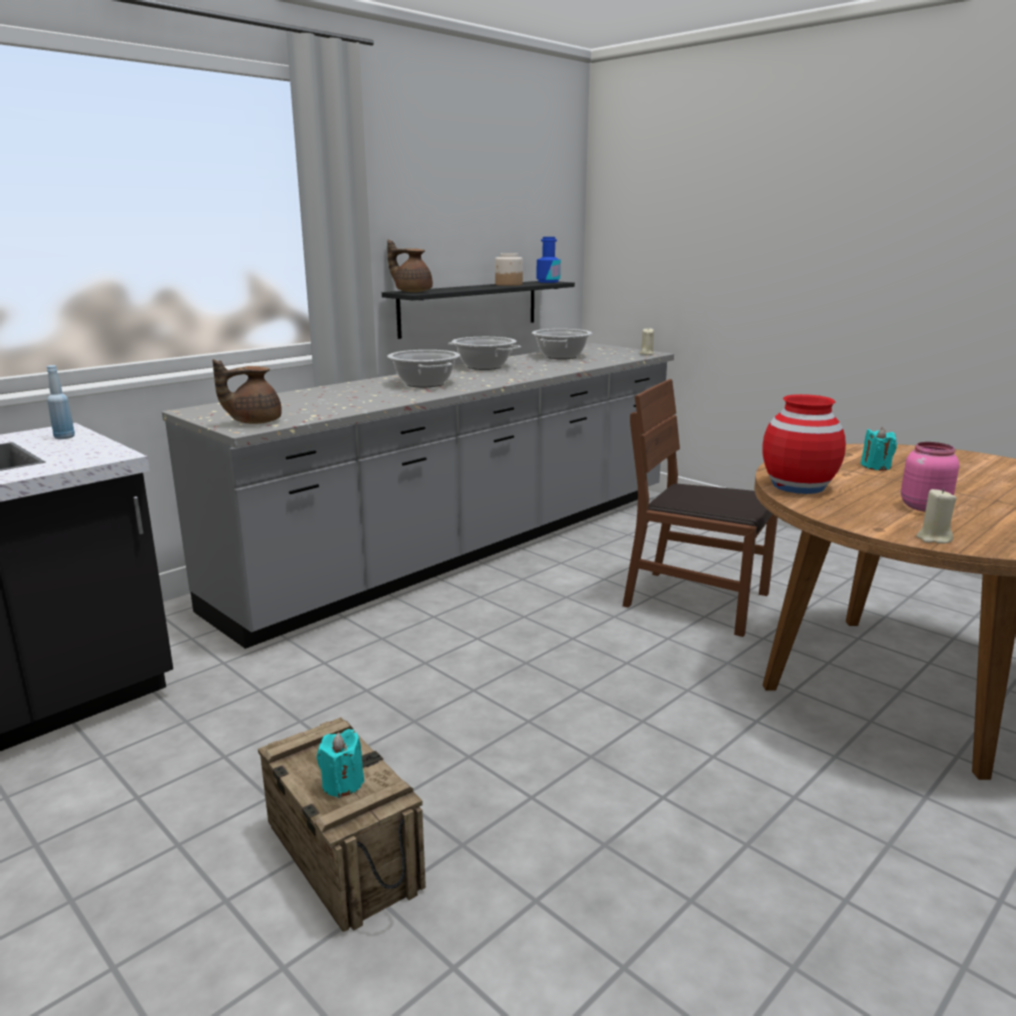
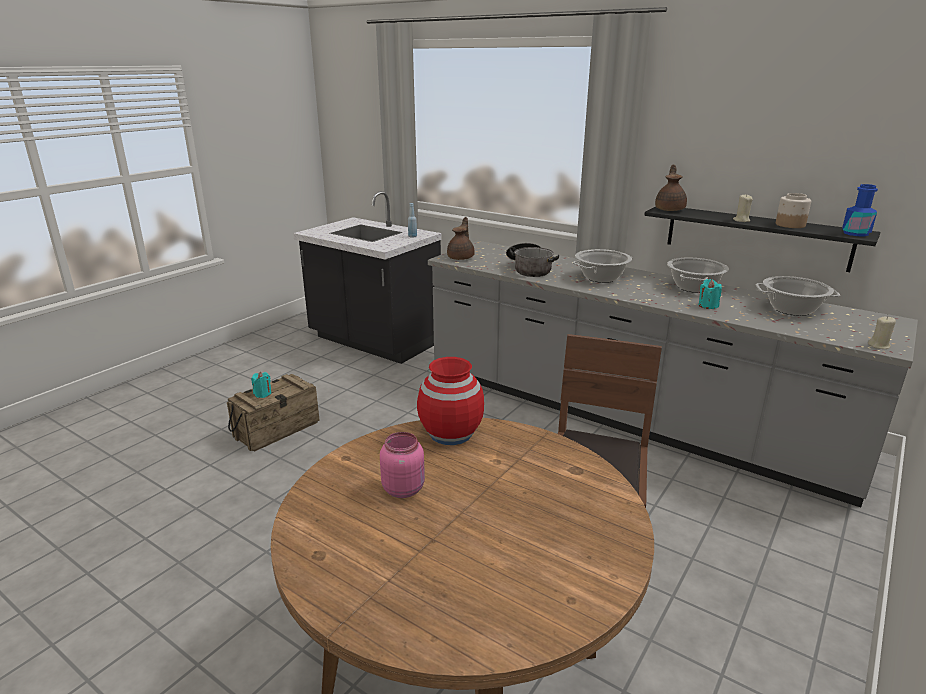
camera: 80 degrees right, 5 degrees up
(254, 422) = (461, 257): brown teapot -> brown teapot turned 60 degrees clockwise
(358, 401) = (529, 269): none -> cooking pot
(876, 466) = (532, 482): turquoise candle -> turquoise candle (708, 305)
(933, 538) = (324, 479): beige candle -> beige candle (741, 220)

